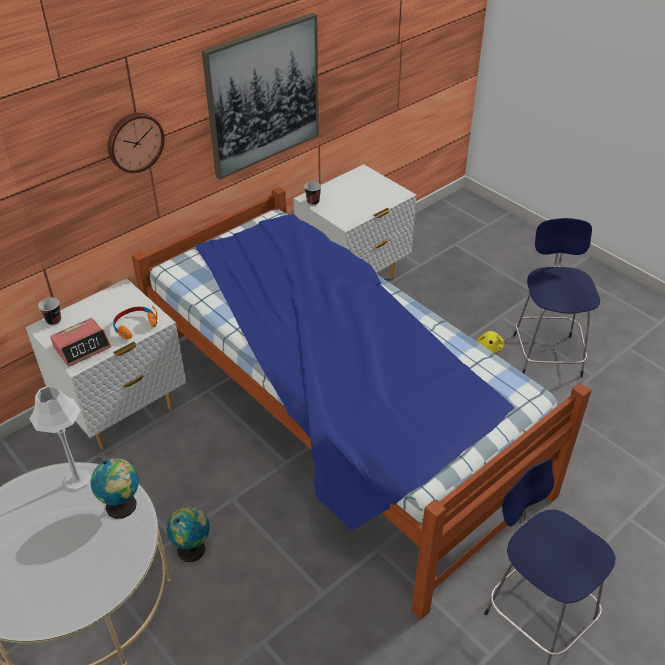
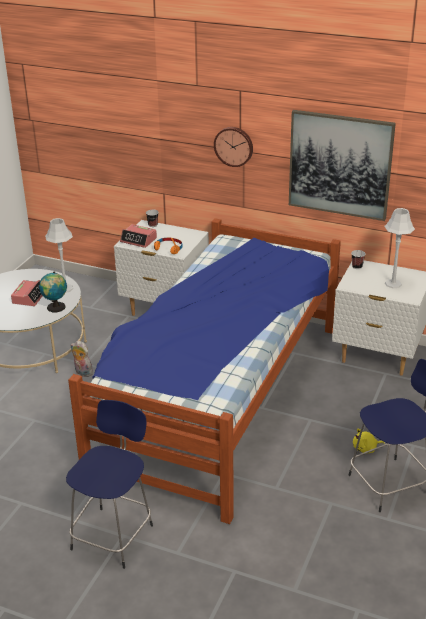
camera: 65 degrees right, 10 degrees down
(62, 532) = (29, 297): none -> alarm clock
(193, 548) = (82, 372): globe -> plush toy
(365, 193) = (393, 284): none -> grey table lamp

